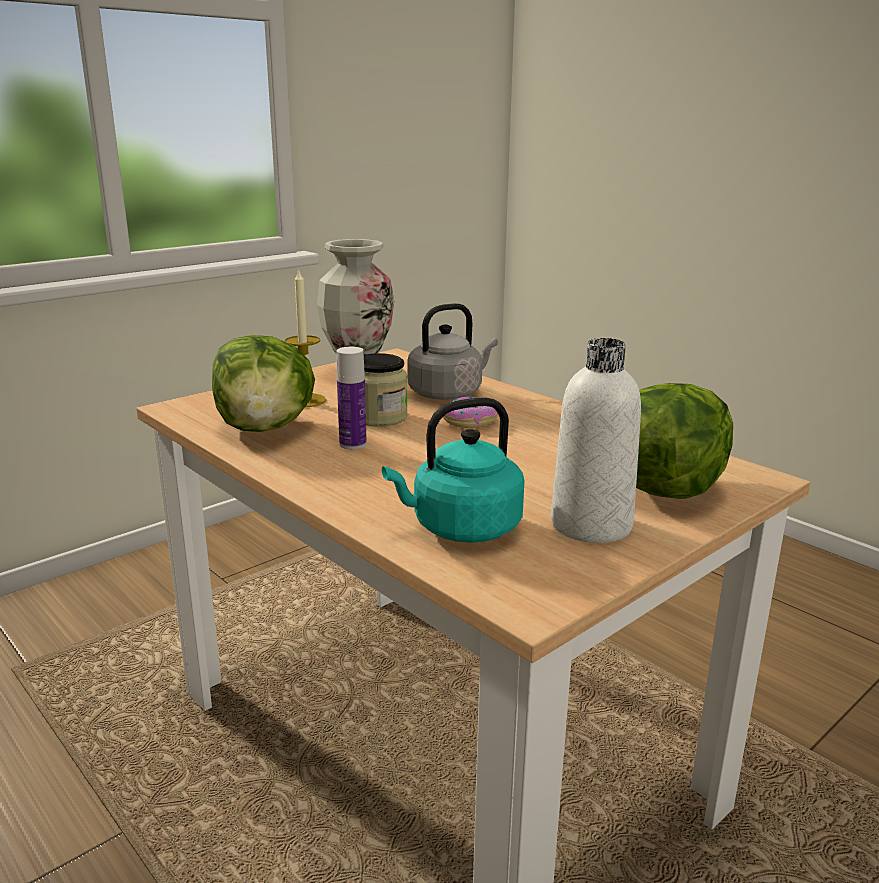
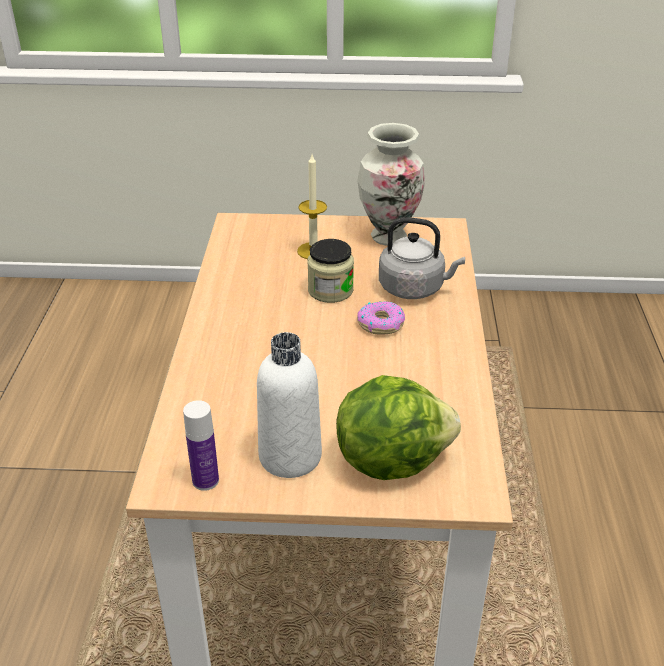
camera: 45 degrees right, 15 degrees up
(265, 428) = (252, 267): lettuce -> none
(353, 444) = (276, 308): bottle -> bottle (205, 480)
(461, 528) = (220, 412): turquoise kettle -> none

